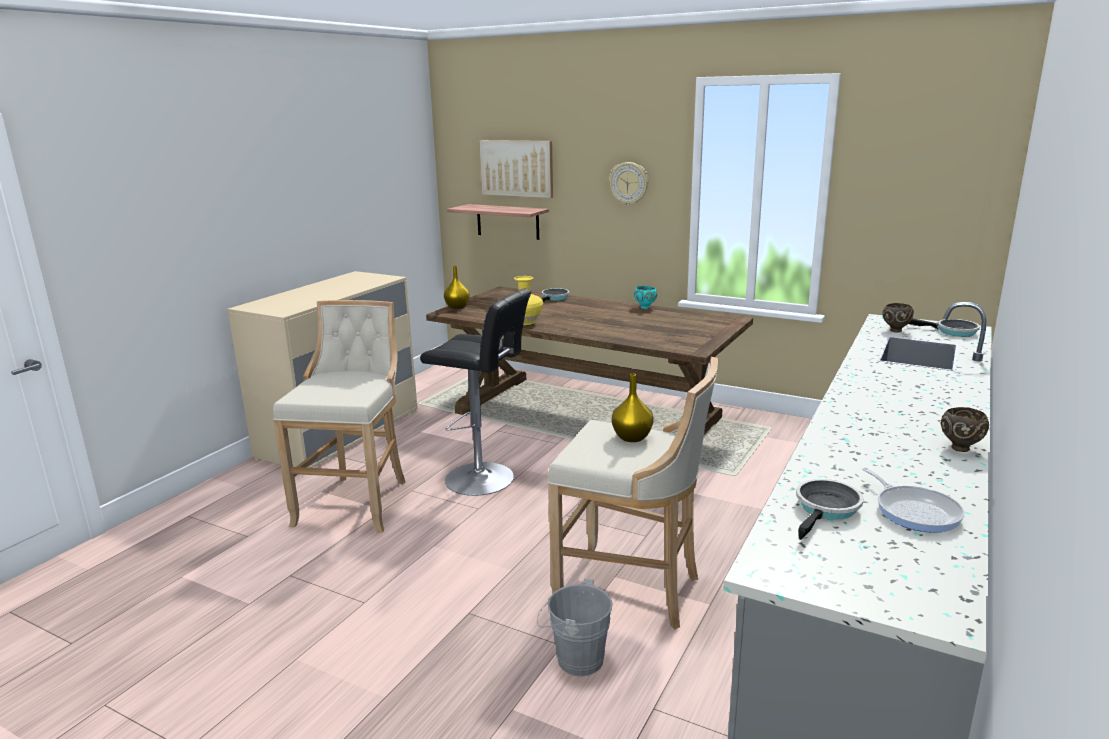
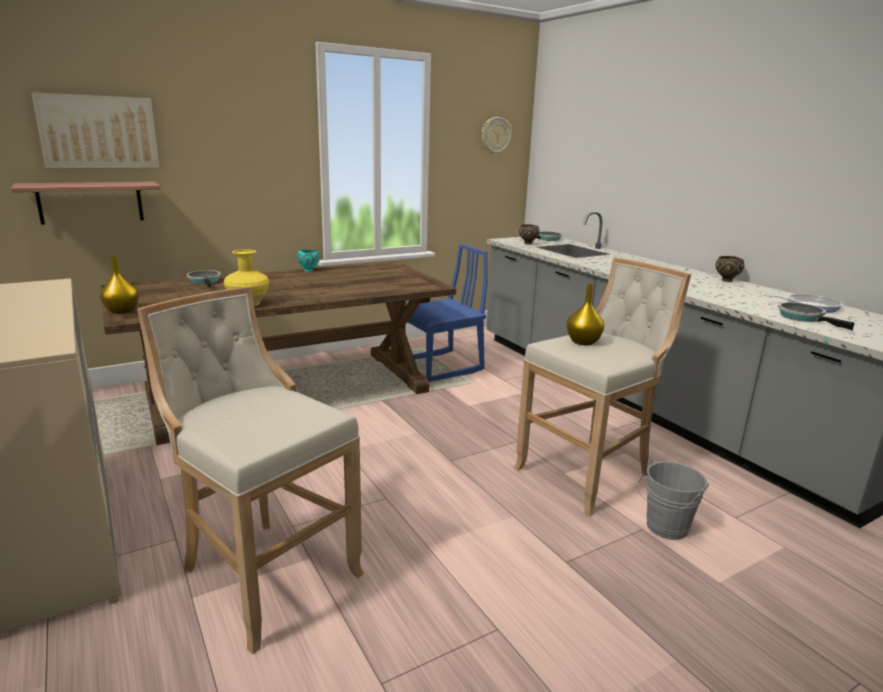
camera: 60 degrees left, 0 degrees up
(484, 479) = (333, 476): black stool -> none
(629, 183) = (255, 148): wall clock -> wall clock (495, 136)
(744, 450) = (440, 367): none -> blue chair

